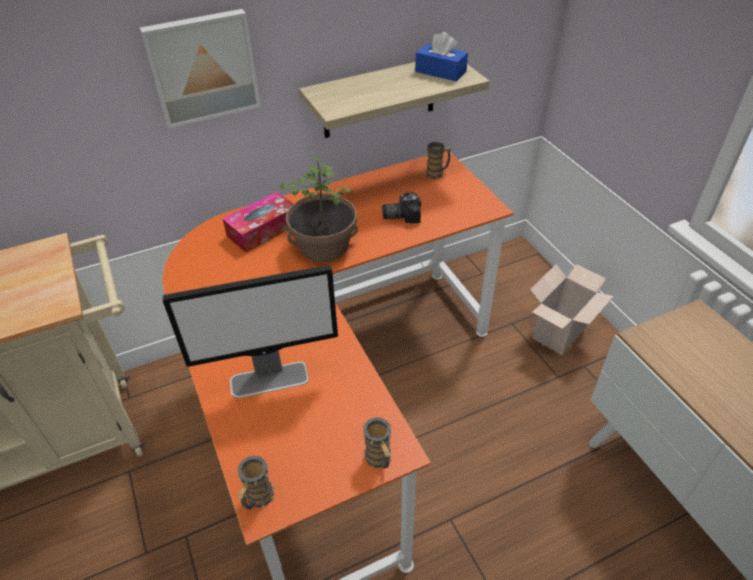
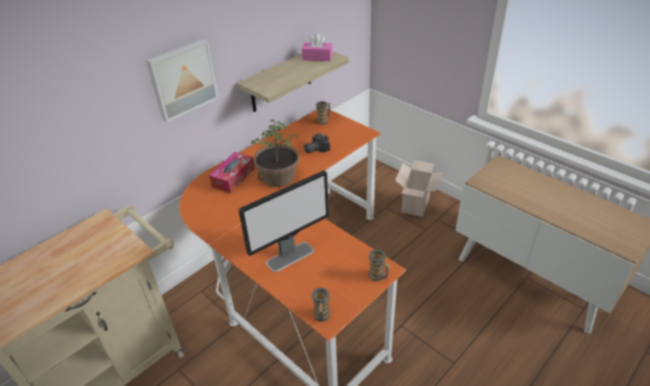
camera: 20 degrees left, 5 degrees down
(440, 71) = (317, 57): blue tissue box -> pink tissue box

